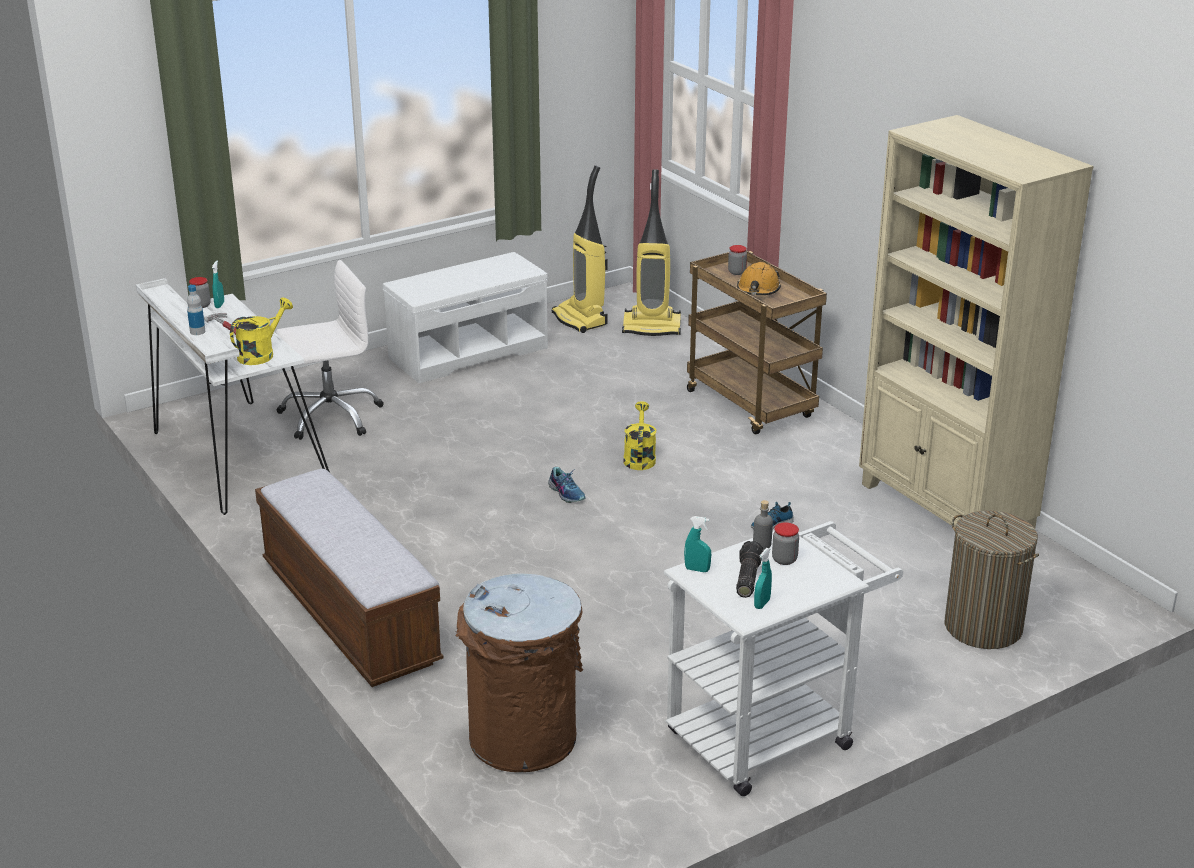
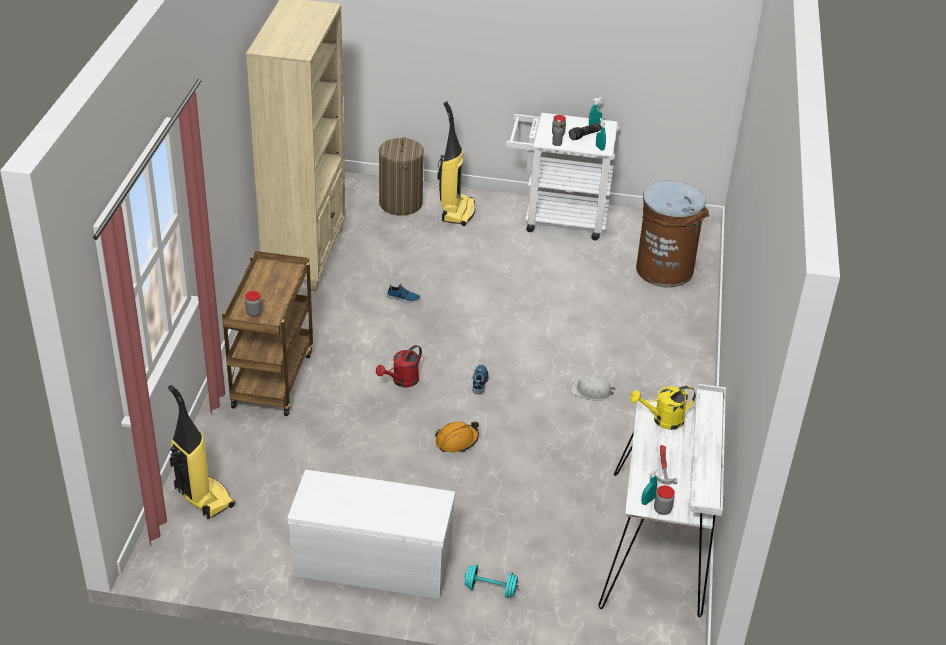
camera: 140 degrees left, 10 degrees up
(197, 332) = (709, 427): bottle -> none
(330, 416) = (552, 551): white office chair -> none
(349, 614) = (686, 374): bench -> none
(355, 377) = (490, 589): none -> turquoise dumbbell
(440, 542) = (591, 391): none -> white hard hat
(581, 319) = (235, 546): vacuum cleaner -> vacuum cleaner (457, 211)
(639, 458) = (402, 381): yellow watering can -> red watering can
(758, 289) = (272, 290): orange hard hat -> orange hard hat (456, 441)

